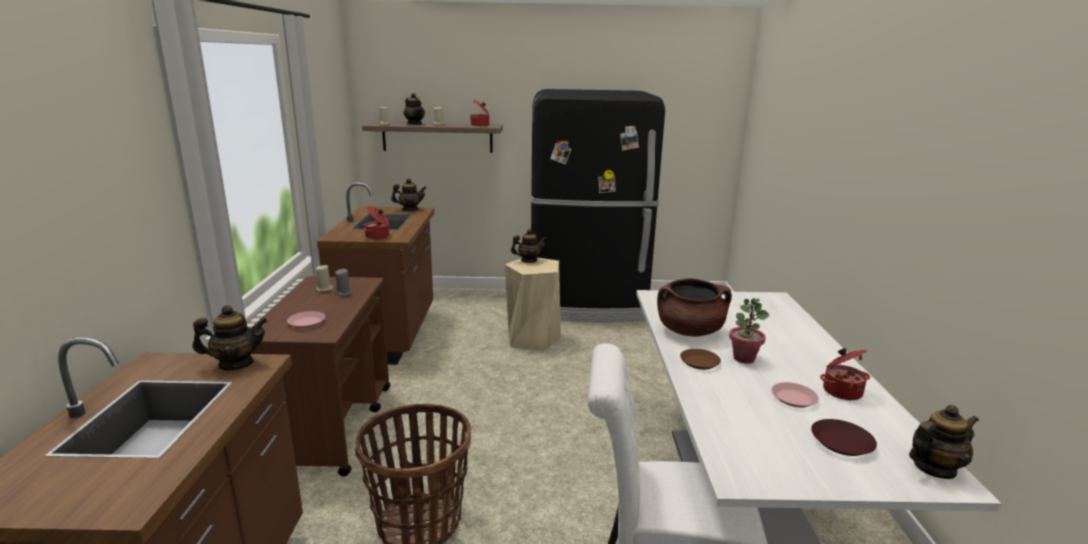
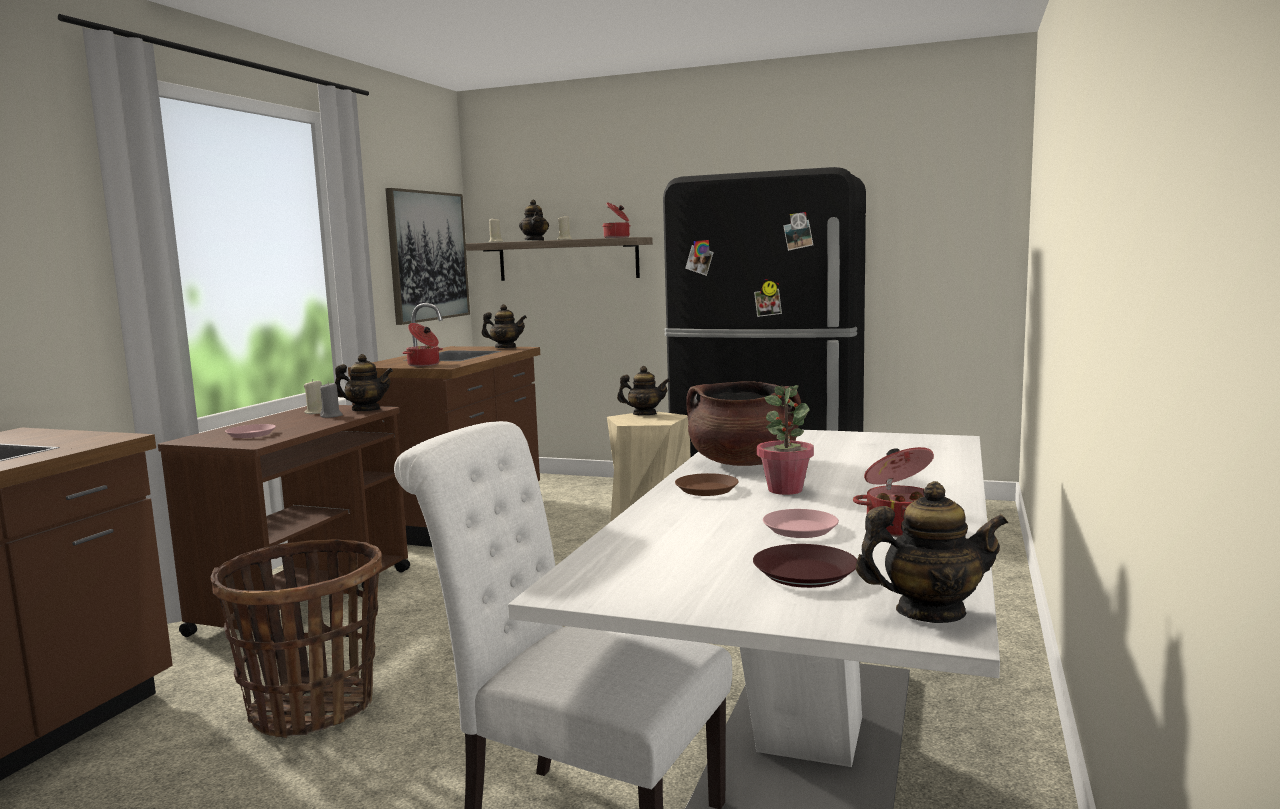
camera: 20 degrees right, 10 degrees down
(236, 364) = (88, 437): teapot -> teapot (366, 410)
(336, 136) = (428, 256): none -> picture

